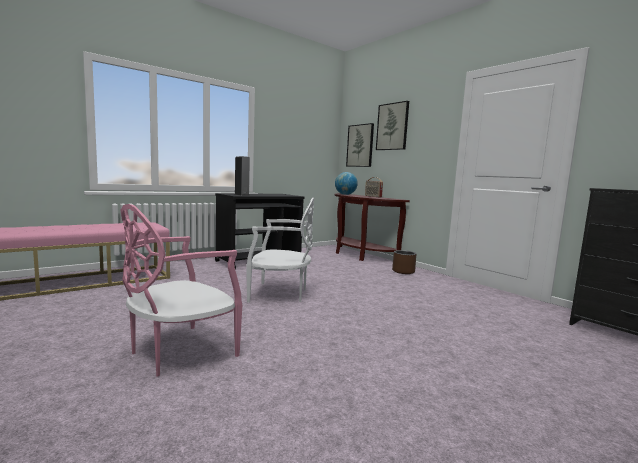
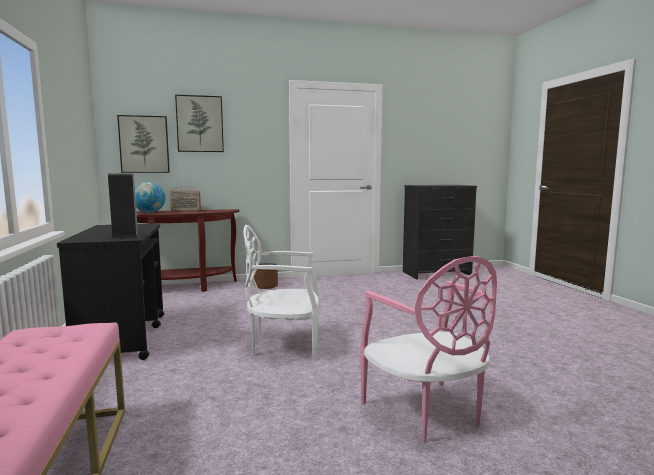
camera: 65 degrees left, 0 degrees up
(280, 294) = (285, 345): white chair -> white chair turned 120 degrees counterclockwise

